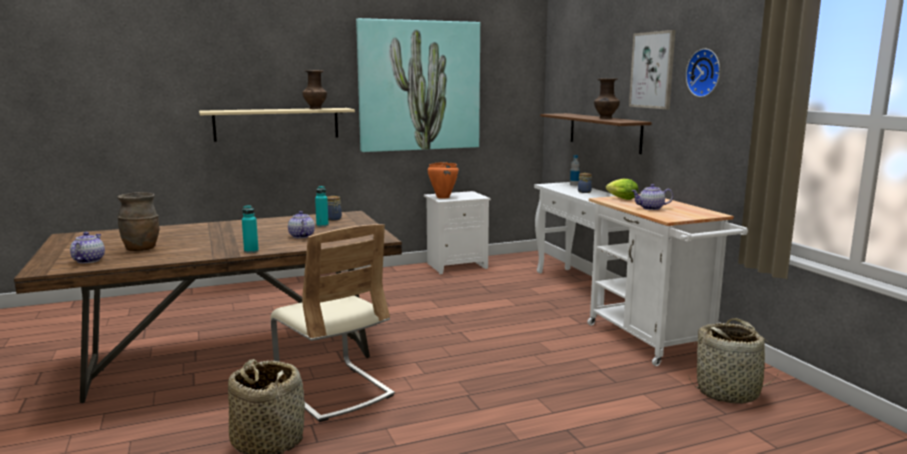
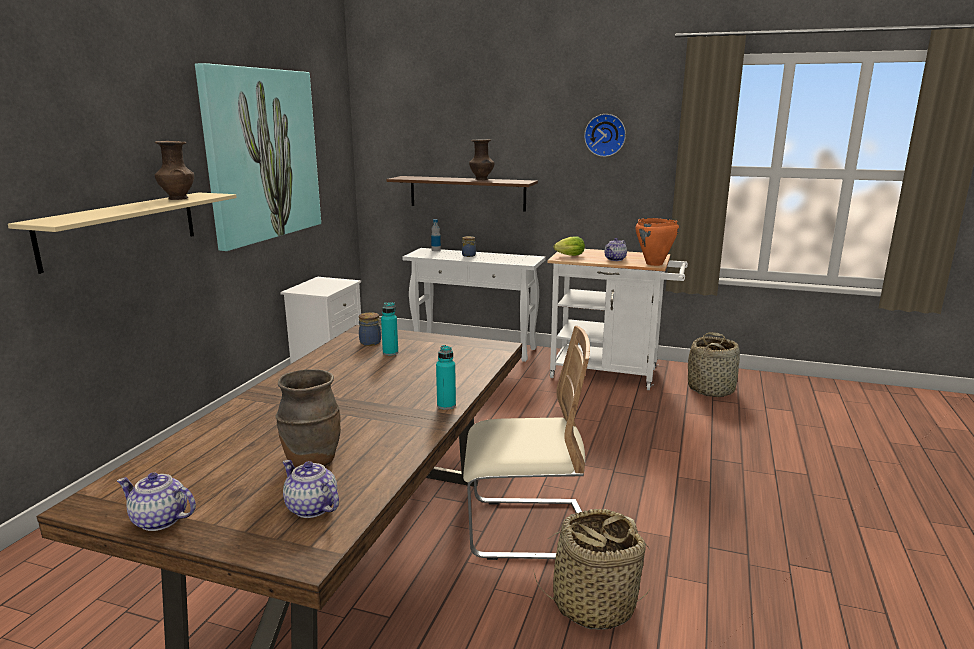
camera: 50 degrees left, 5 degrees up
(301, 236) = (421, 371): teapot -> teapot (159, 520)
(442, 197) = (314, 290): orange cooking pot -> orange cooking pot (654, 264)
(652, 70) = (535, 131): picture -> none

